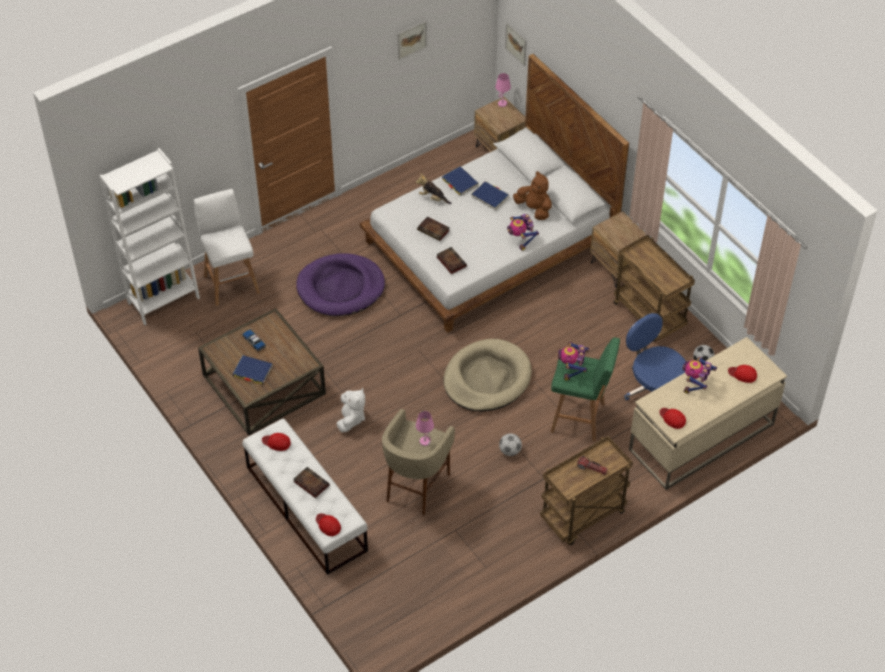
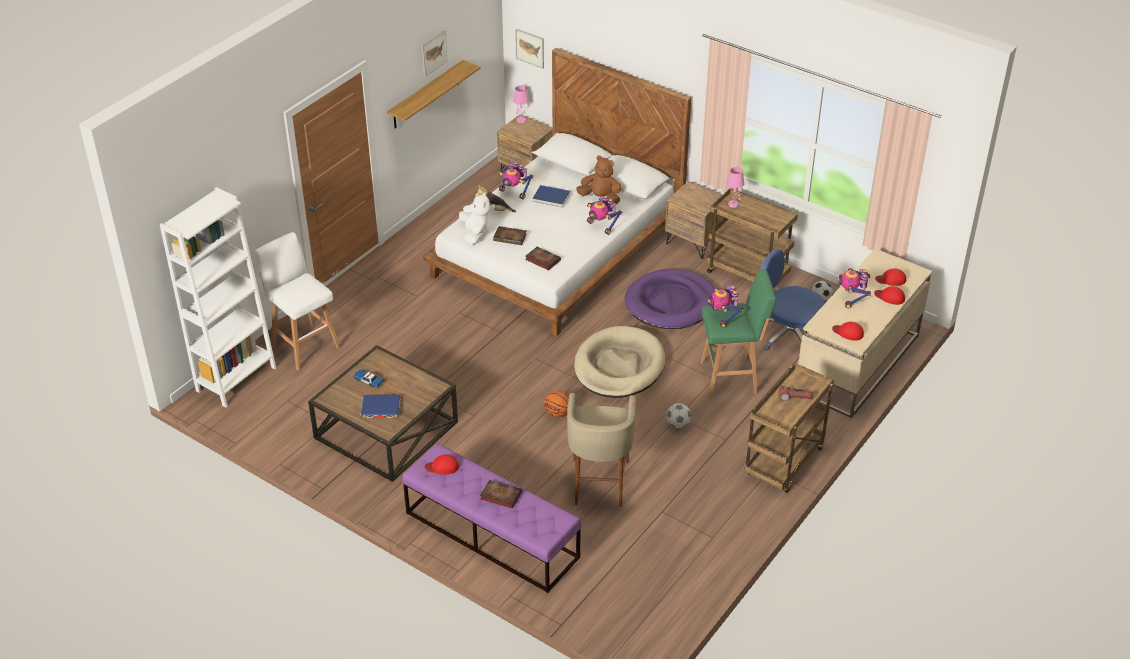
camera: 20 degrees left, 10 degrees down
(306, 508) = (491, 535): white bench -> purple bench
(328, 525) = (540, 530): red cap -> red cap (890, 297)
(341, 288) = (425, 323): purple dog bed -> purple dog bed (671, 303)
(351, 418) = (497, 437): white plush toy -> white plush toy (475, 233)
(399, 74) = (426, 95): none -> shelf
(412, 410) = (557, 413): none -> basketball
(425, 441) = (608, 419): pink table lamp -> pink table lamp (733, 204)
(460, 182) = (514, 192): blue book -> toy robot

